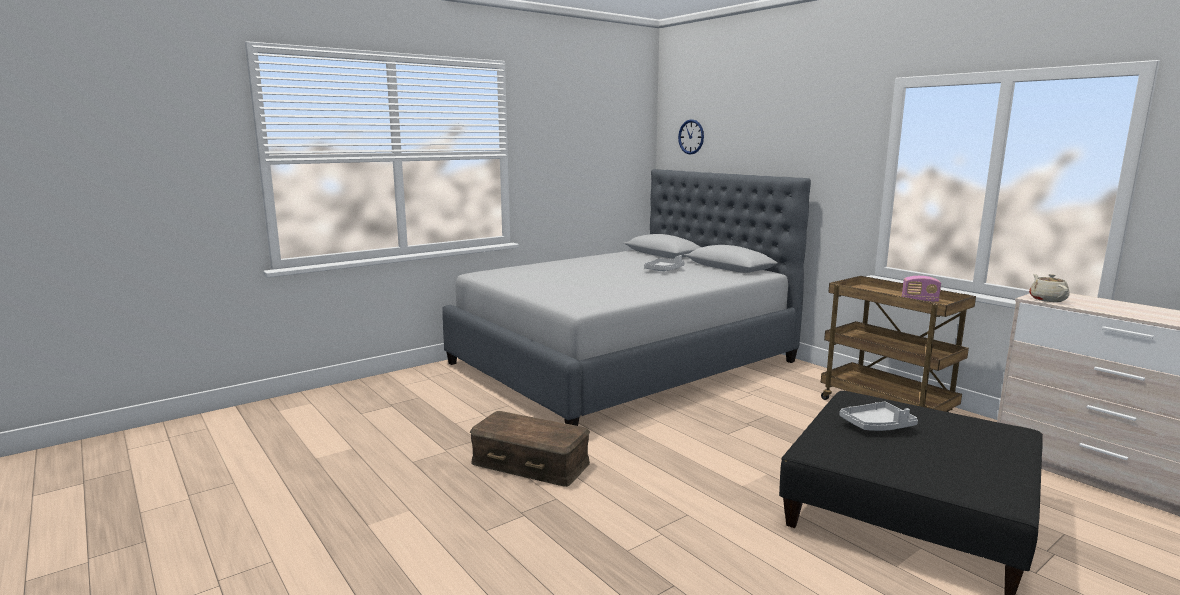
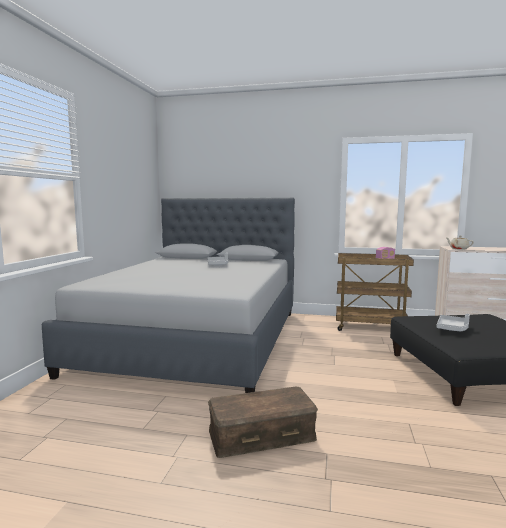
camera: 40 degrees left, 5 degrees down
(691, 137) = (192, 174): wall clock -> none

